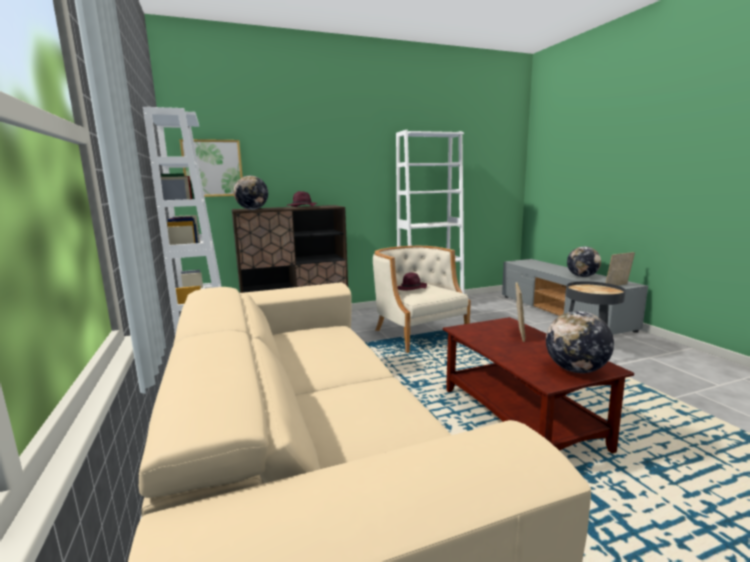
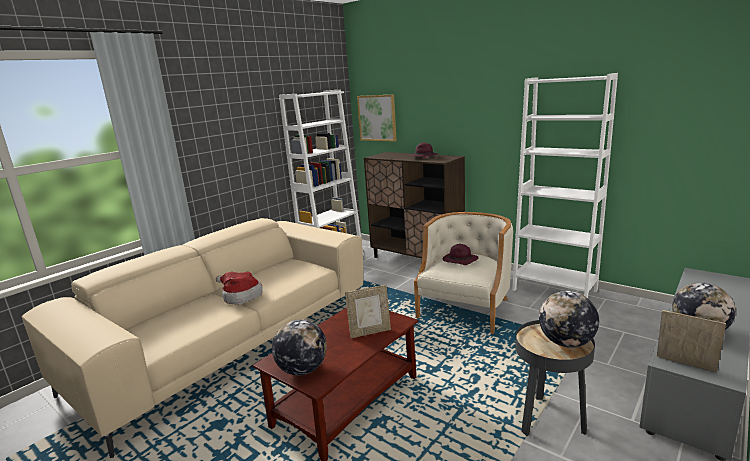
camera: 60 degrees right, 5 degrees up
(252, 209) = (383, 156): globe -> globe (566, 343)
(344, 374) = (240, 296): none -> hat

